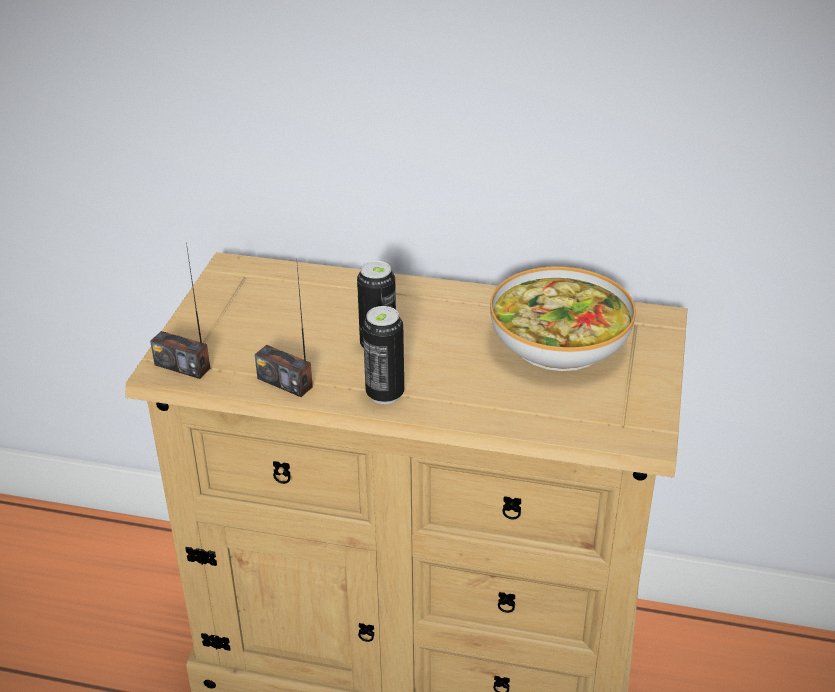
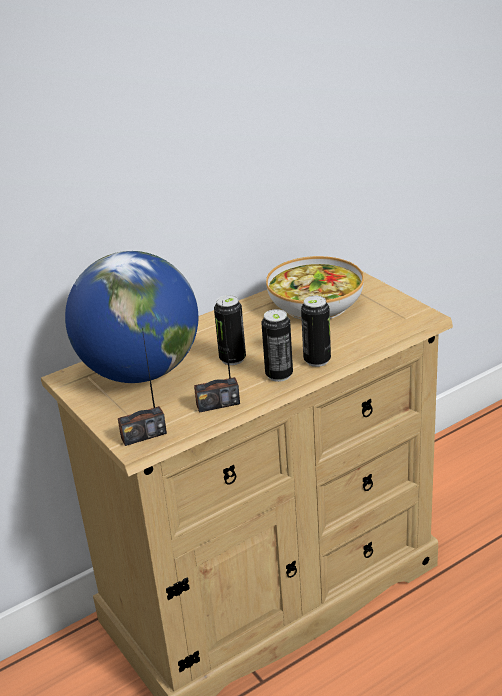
camera: 45 degrees left, 5 degrees down
(287, 302) = (141, 372): none -> globe
(445, 405) = (317, 360): none -> can

